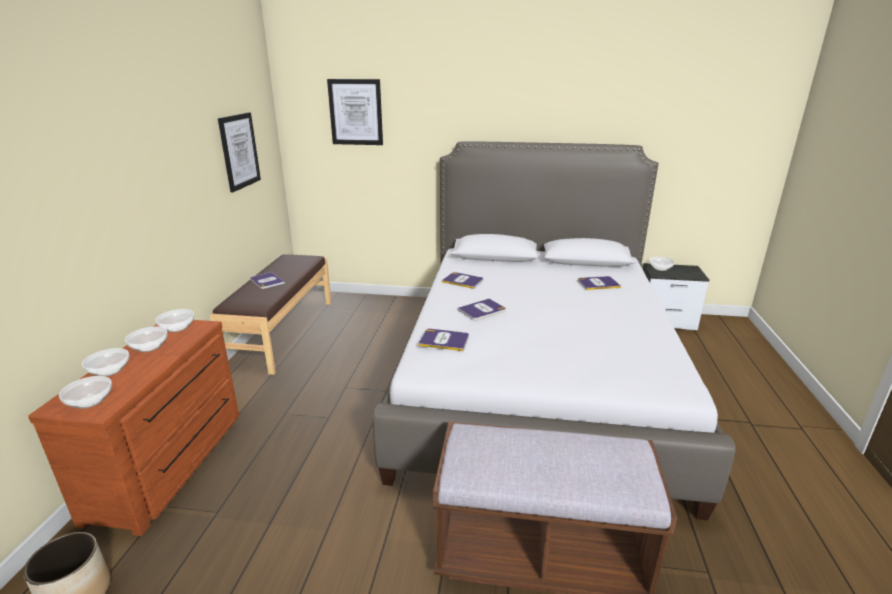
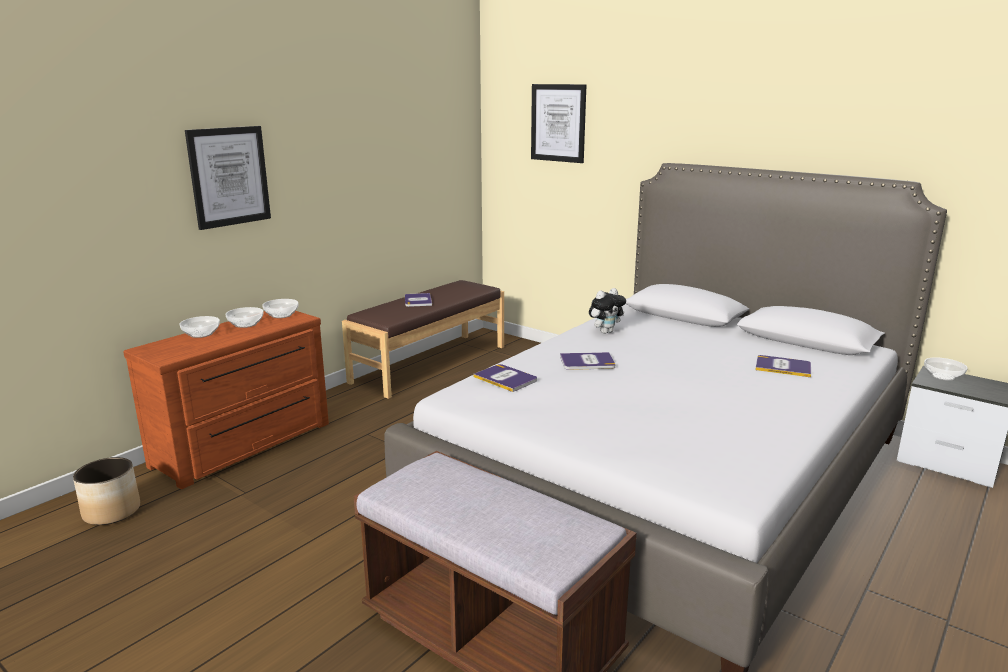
camera: 30 degrees right, 5 degrees down
(90, 401) = (167, 351): bowl -> none
(239, 151) = (417, 157): picture -> picture (229, 176)
(463, 281) = (605, 332): book -> plush toy

